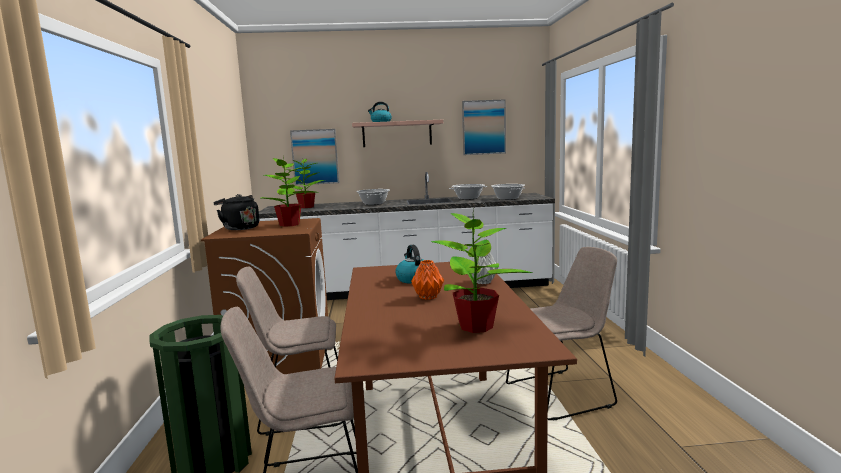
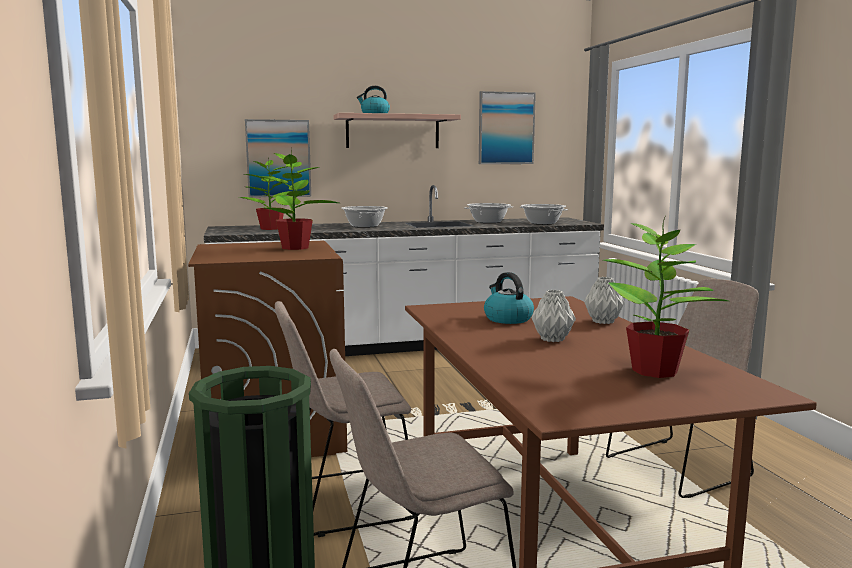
camera: 10 degrees left, 0 degrees up
(239, 228) = (225, 251): black kettle -> none
(427, 297) = (552, 339): orange vase -> grey vase

